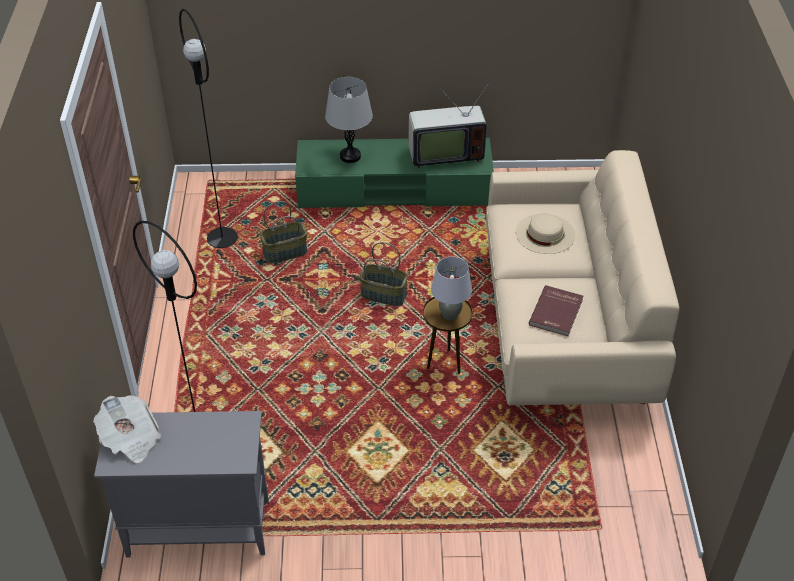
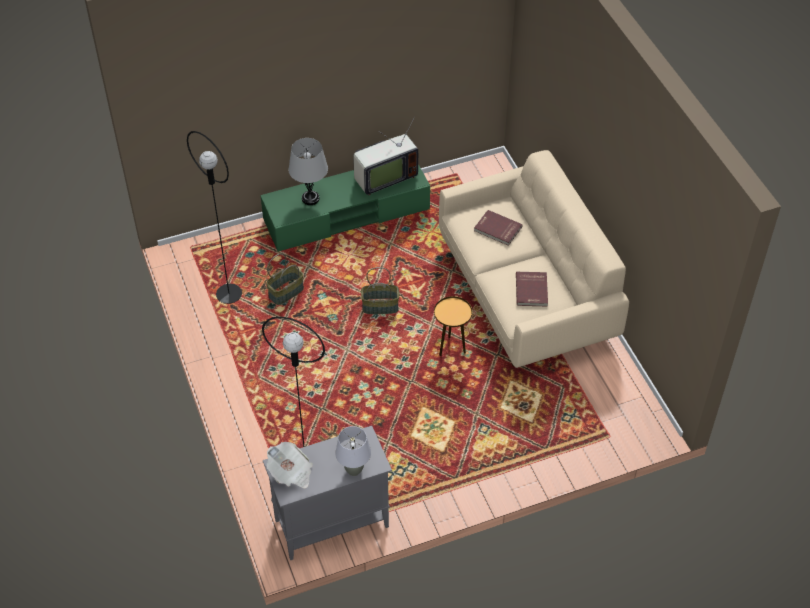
camera: 20 degrees left, 5 degrees up
(450, 315) = (455, 313): grey table lamp -> grey table lamp (354, 471)
(545, 233) = (497, 229): beige hat -> red book

